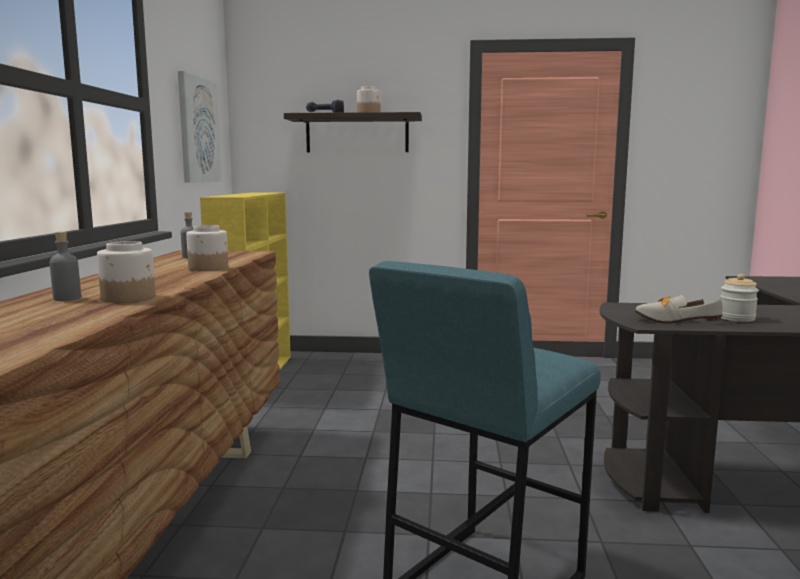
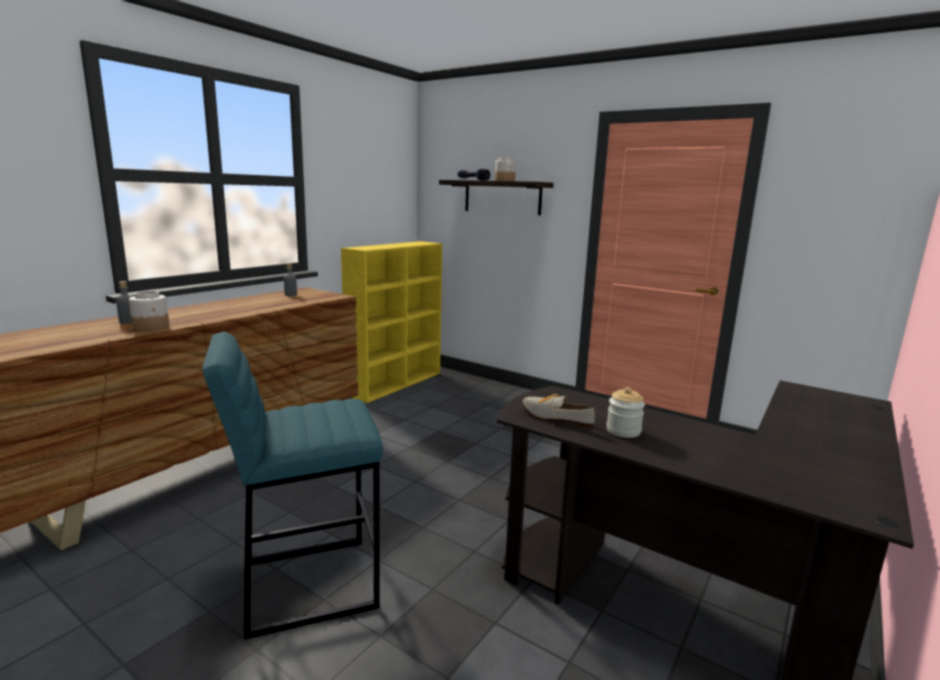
camera: 30 degrees right, 5 degrees up
(198, 130) = (369, 194): picture -> none
(209, 268) = (266, 307): jar -> none

